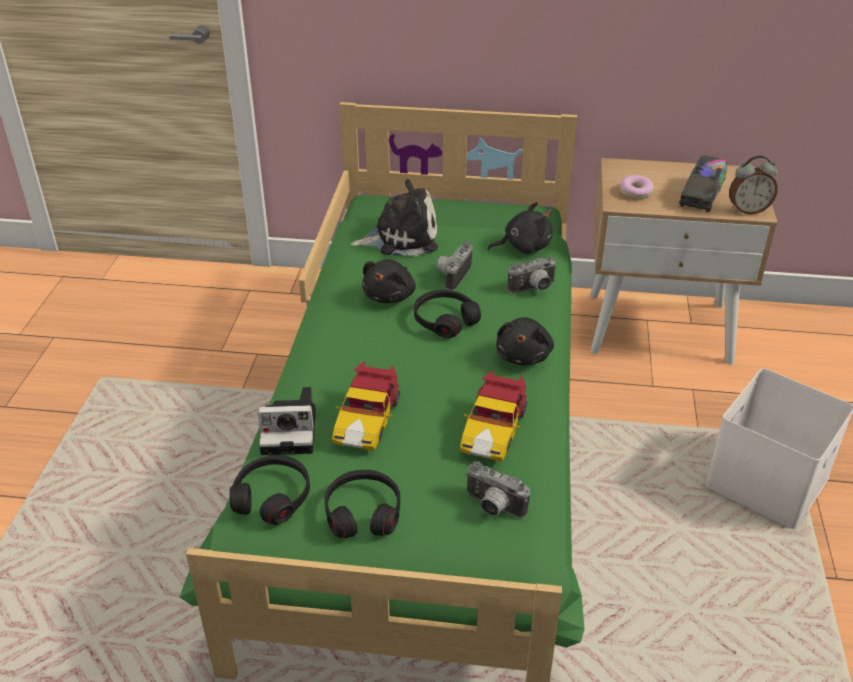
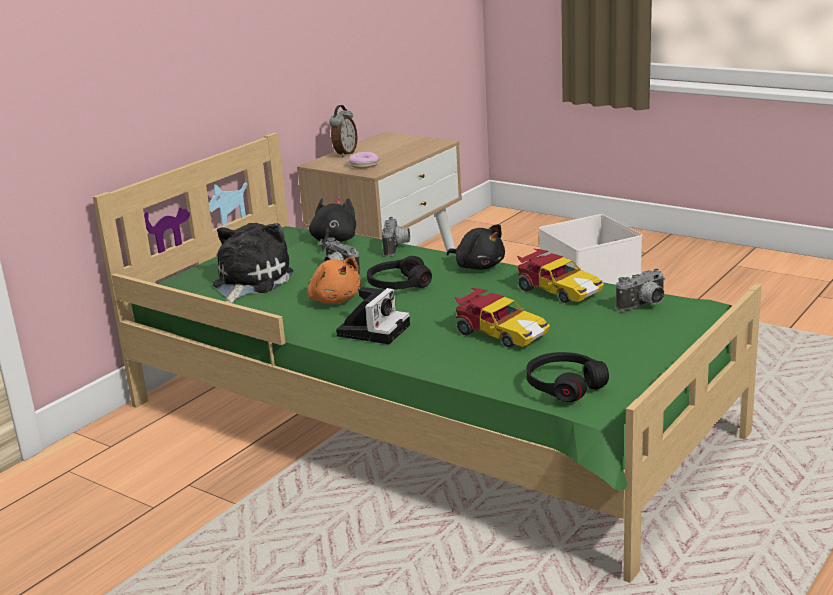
camera: 60 degrees left, 15 degrees down
(292, 431) = (483, 366): camera -> camera (374, 329)
(363, 512) = (613, 351): black headphones -> none
(390, 296) = (334, 299): black plush toy -> orange plush toy
(701, 195) = (397, 150): toy truck -> none
(747, 210) = (434, 144): alarm clock -> alarm clock (344, 154)

